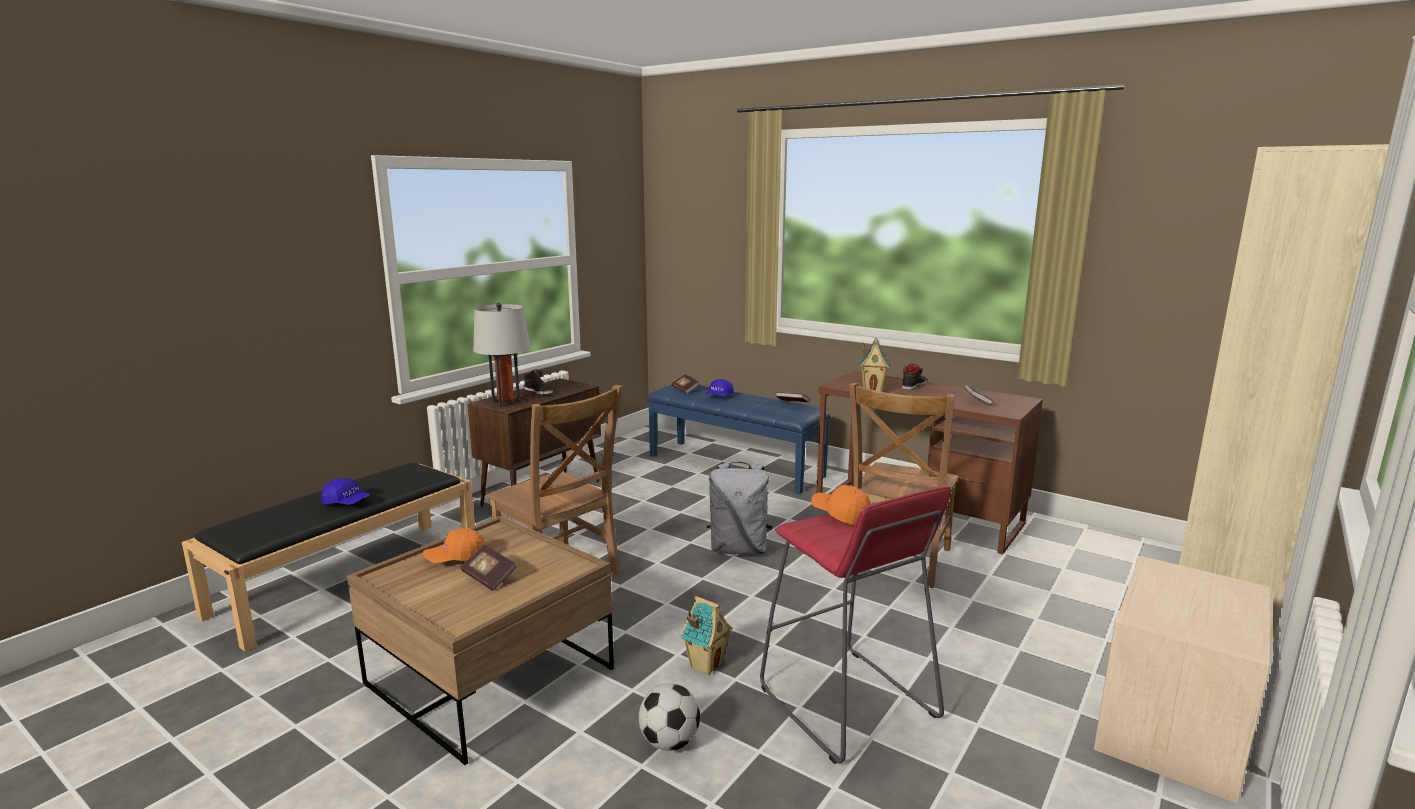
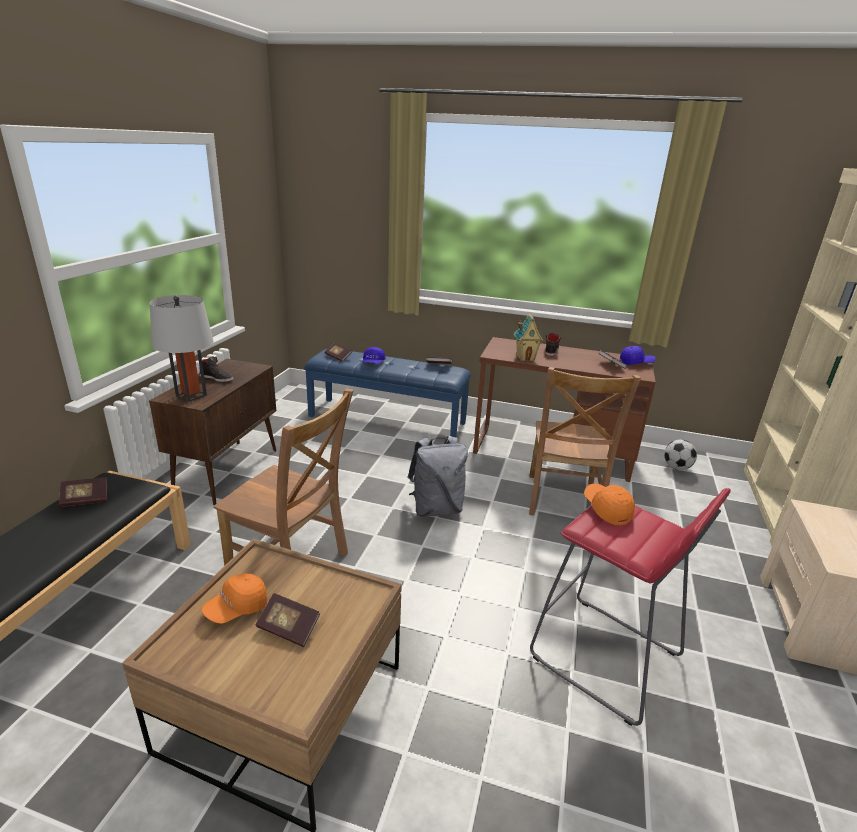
camera: 20 degrees left, 10 degrees up
(347, 503) = (57, 543): blue cap -> blue cap (635, 363)
(385, 478) = (85, 499): none -> book
(669, 742) = (490, 742): football -> football (676, 467)
(705, 664) = (474, 642): toy house -> none
(840, 514) = (606, 509): orange cap -> orange cap turned 45 degrees clockwise

